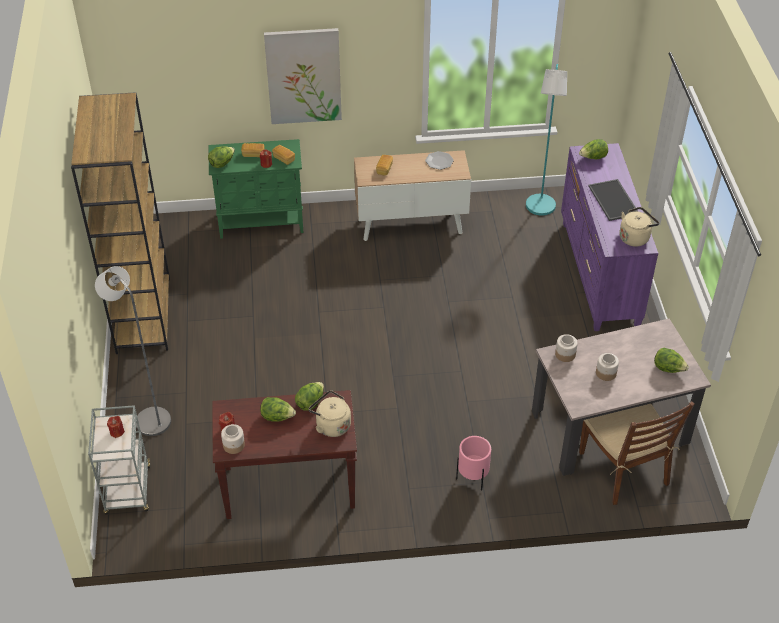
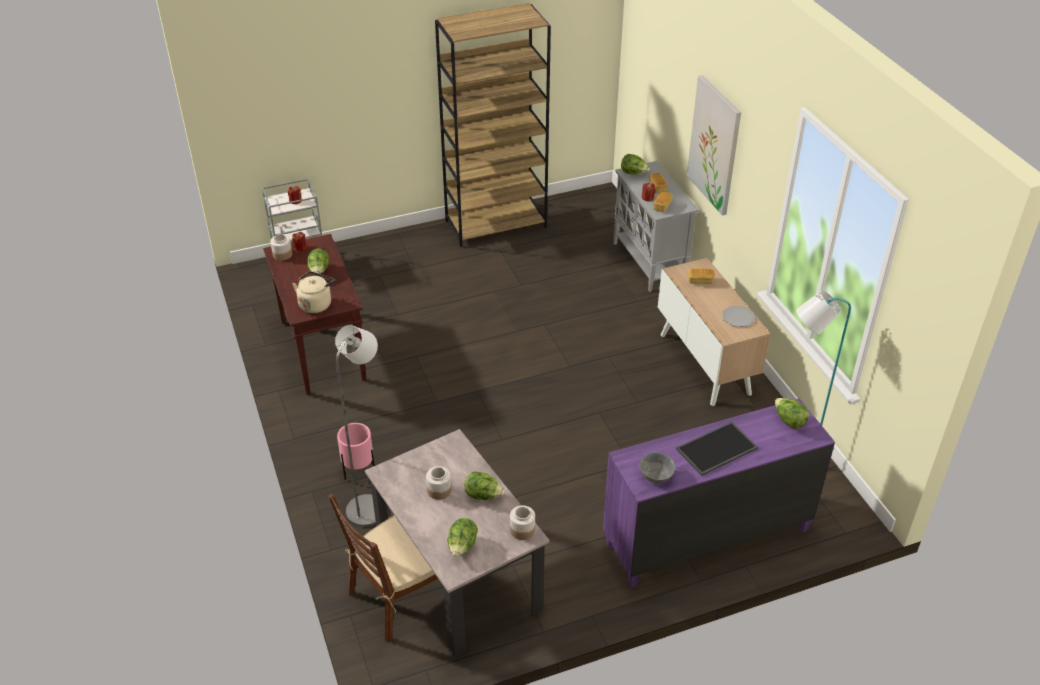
camera: 75 degrees right, 5 degrees down
(148, 418) = (380, 255): grey floor lamp -> grey floor lamp (370, 506)
(262, 222) = (649, 263): green cabinet -> grey cabinet
(310, 402) = (340, 287): lettuce -> lettuce (483, 495)
(565, 354) = (457, 453): jar -> jar (522, 530)
(635, 237) = (656, 476): beige kettle -> grey bowl

